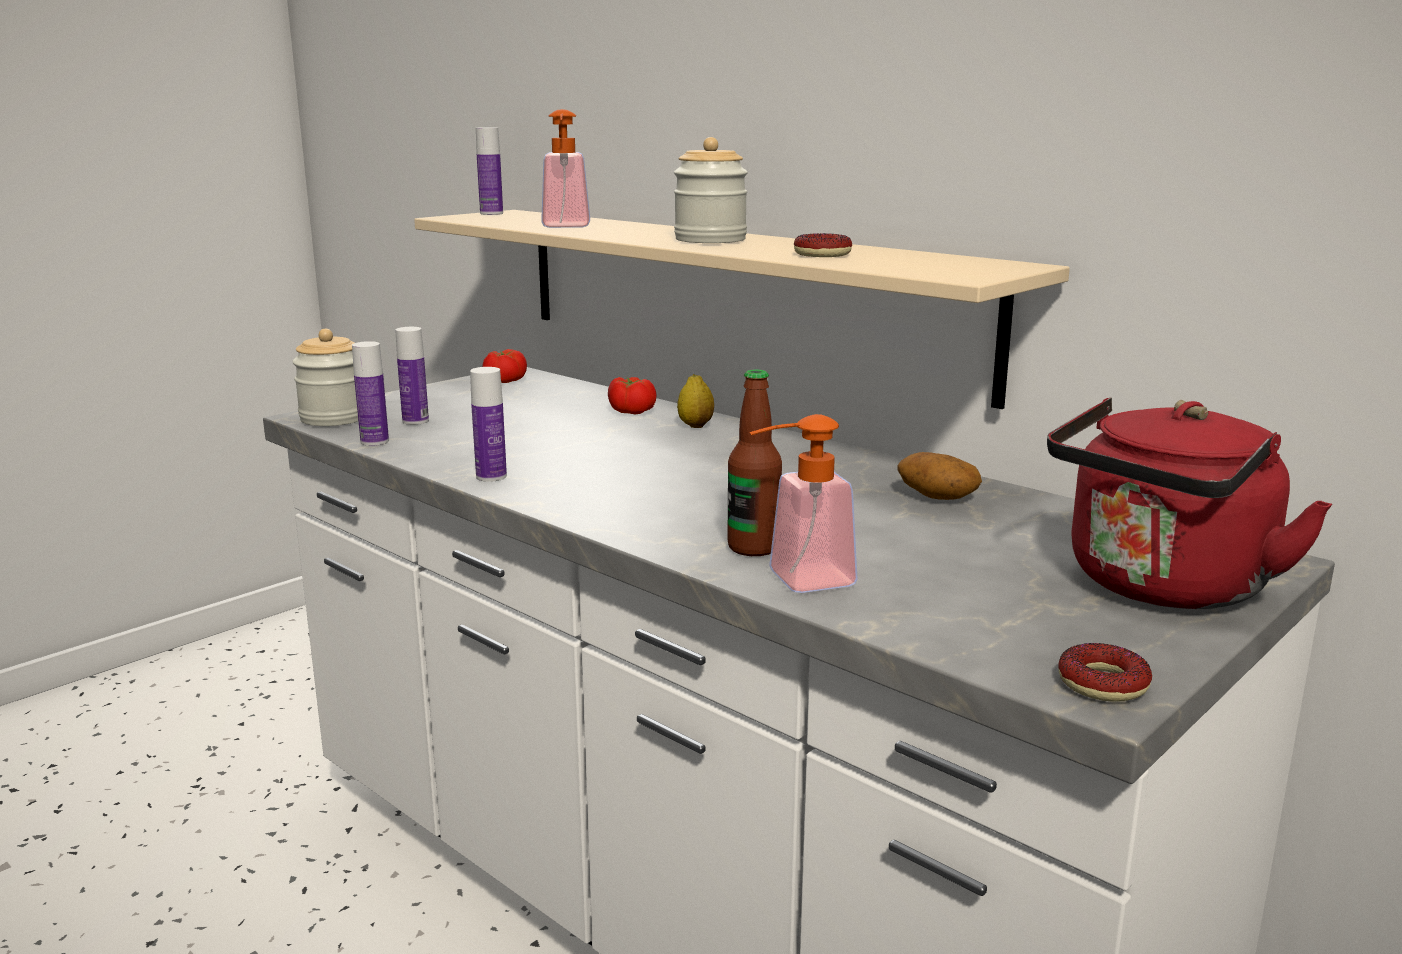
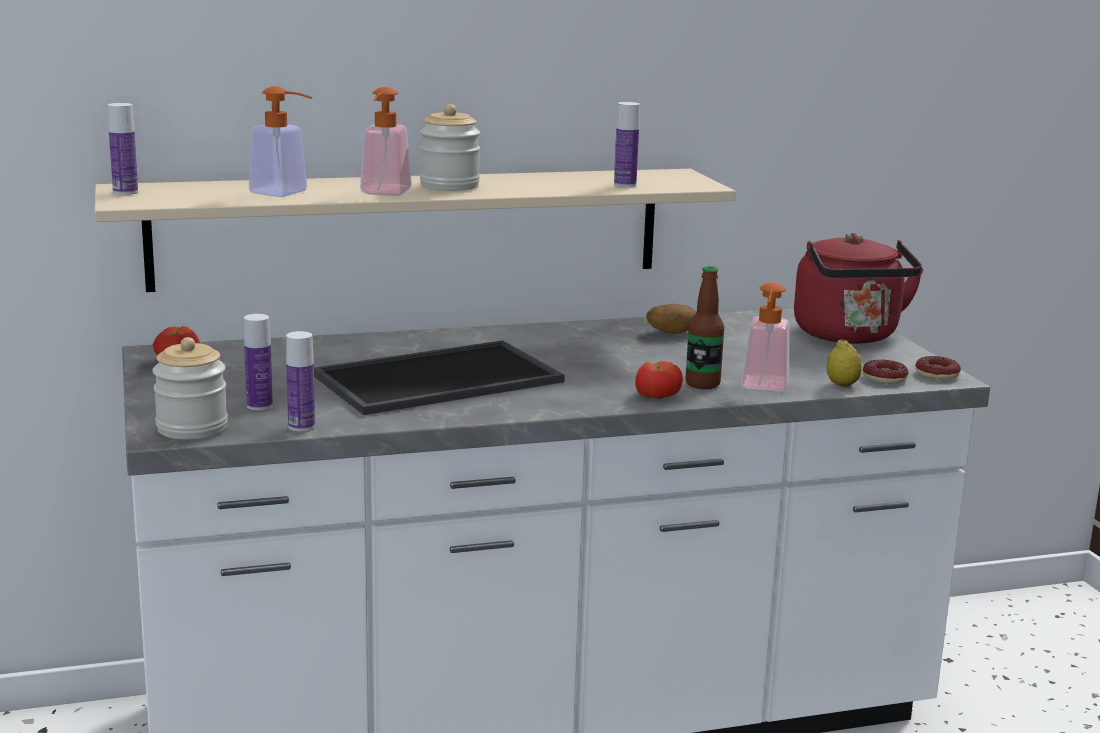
camera: 60 degrees left, 0 degrees up
(491, 476) = (465, 411): bottle -> bottle (625, 185)
(574, 450) = (437, 380): none -> tray
(624, 236) = (383, 194): none -> soap dispenser
(632, 411) = (360, 347): tomato -> tomato (656, 395)
(695, 426) = (433, 341): lemon -> lemon (842, 384)
(822, 254) = (570, 184): donut -> donut (884, 378)

